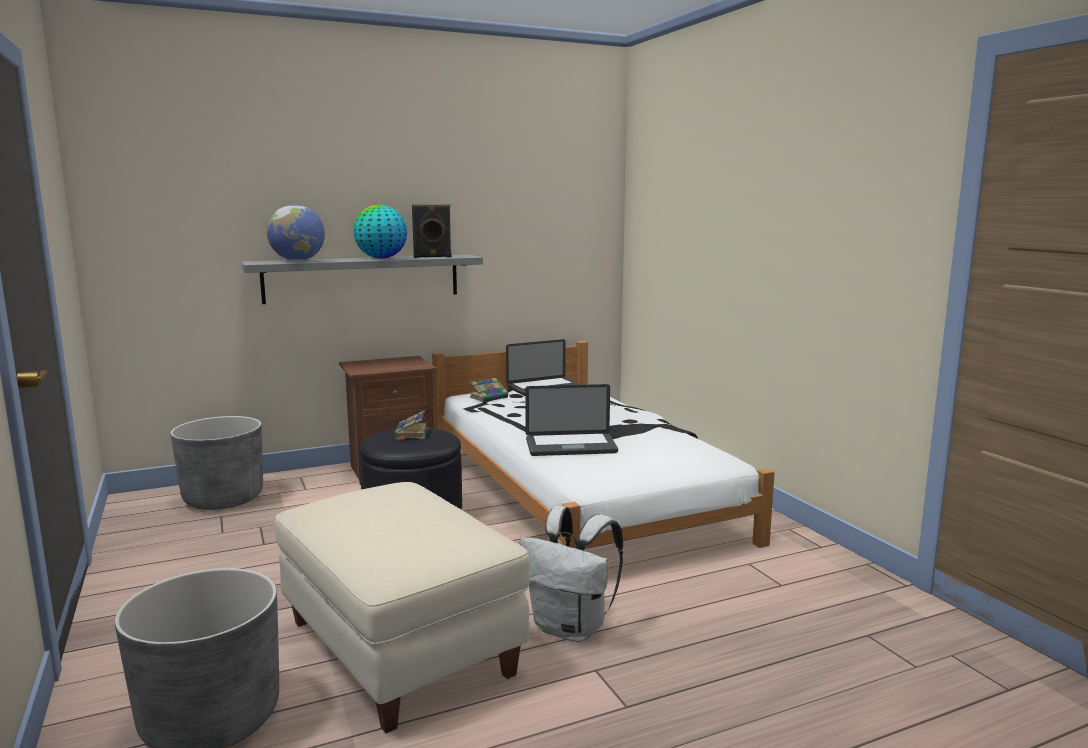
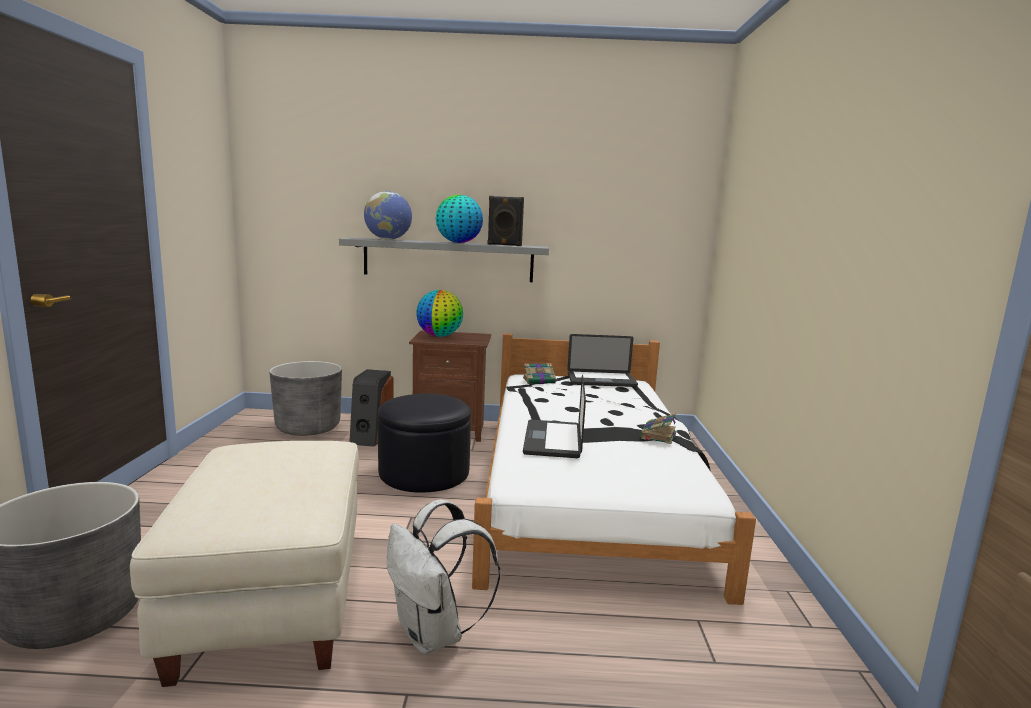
camera: 25 degrees right, 0 degrees up
(311, 492) = (371, 436): none -> speaker
(372, 365) = (439, 336): none -> globe
(411, 434) = (428, 401): book -> book (658, 435)
(571, 446) = (553, 440): laptop -> laptop turned 75 degrees clockwise

